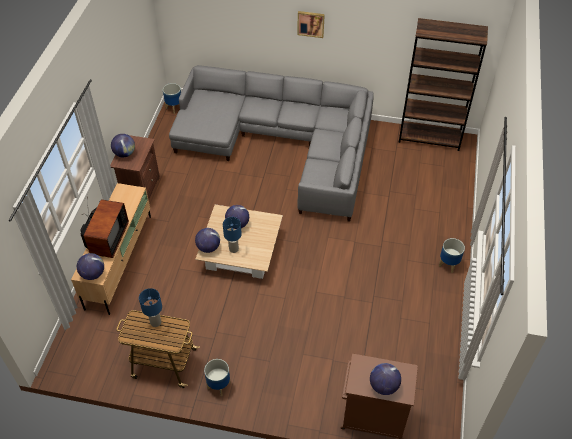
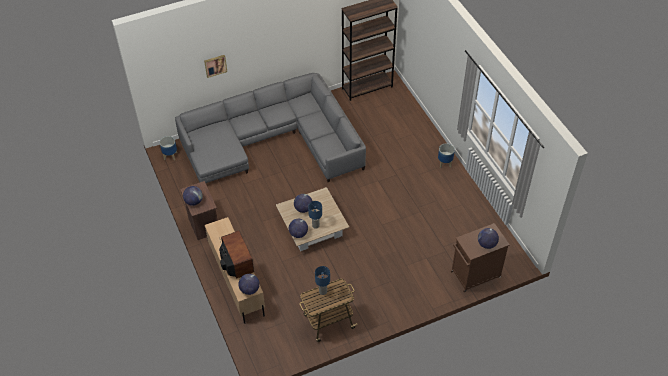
camera: 35 degrees left, 0 degrees up
(218, 385) = (374, 313): planter -> none
(311, 23) = (264, 43): picture -> picture (215, 65)

